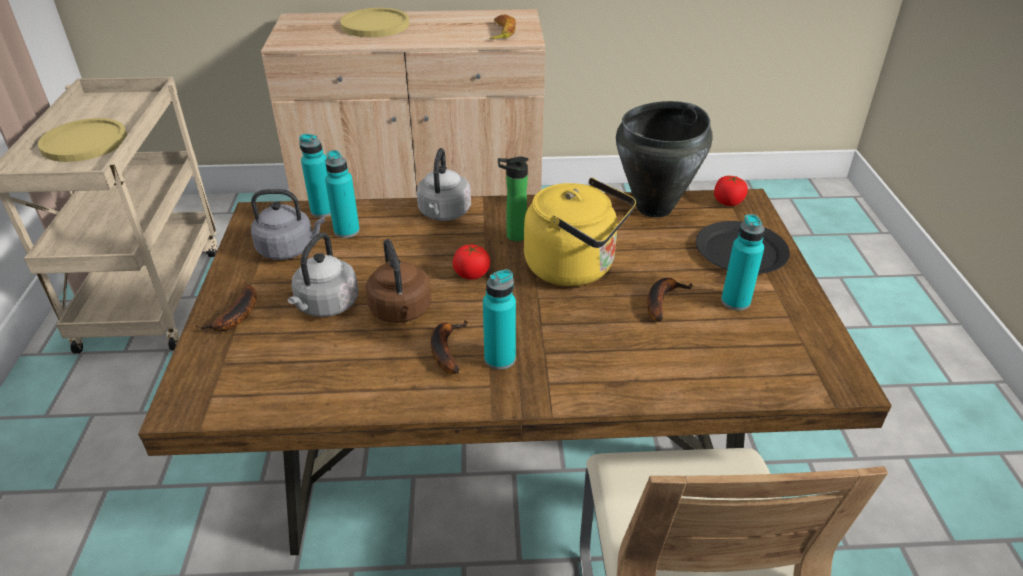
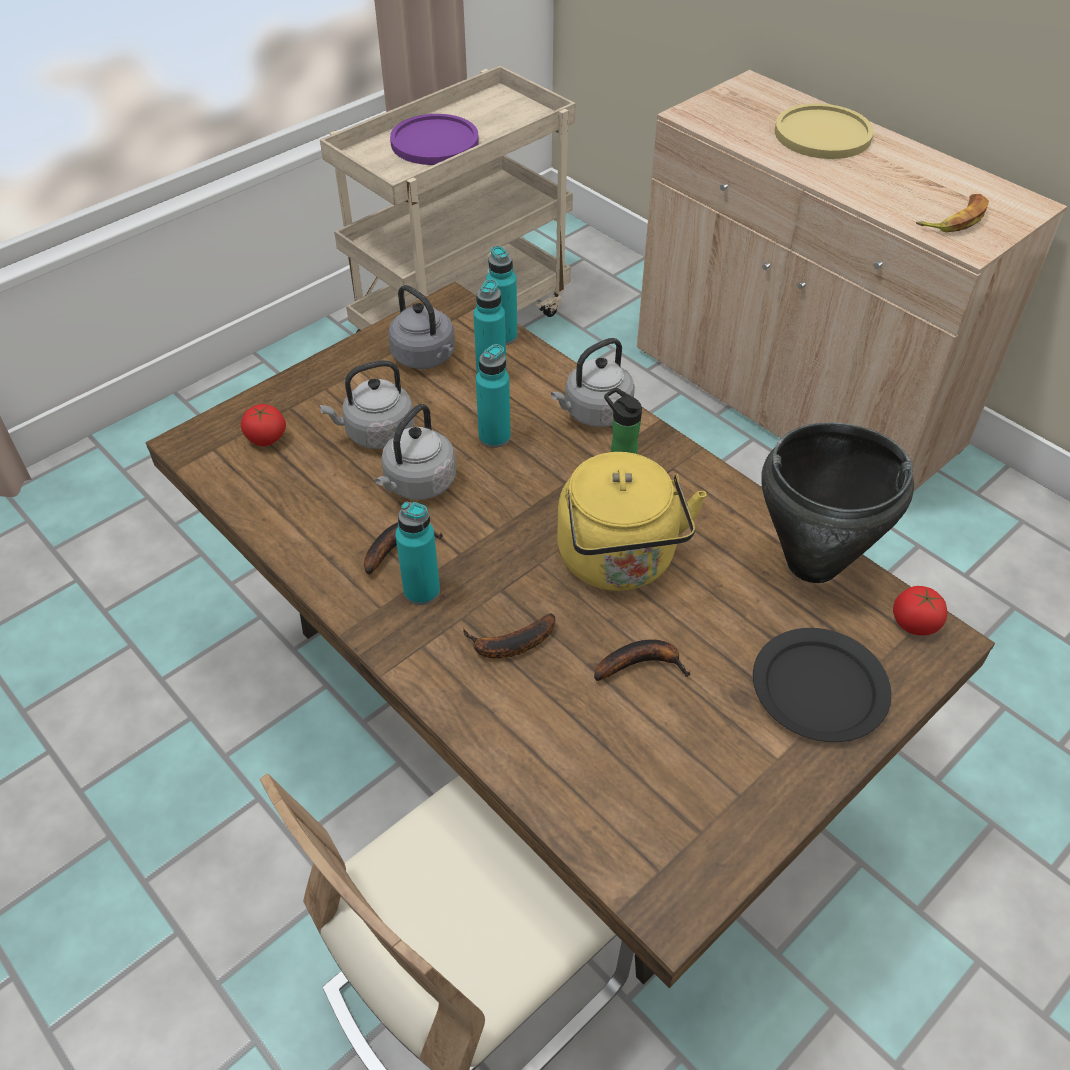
camera: 50 degrees right, 10 degrees up
(84, 142) = (434, 142): yellow plate -> purple plate
(235, 317) = (309, 394): banana -> banana (509, 645)
(401, 312) = (418, 484): brown kettle -> grey kettle
(471, 274) = (523, 493): tomato -> tomato (266, 438)
(735, 301) = (712, 730): turquoise bottle -> turquoise bottle (494, 437)

